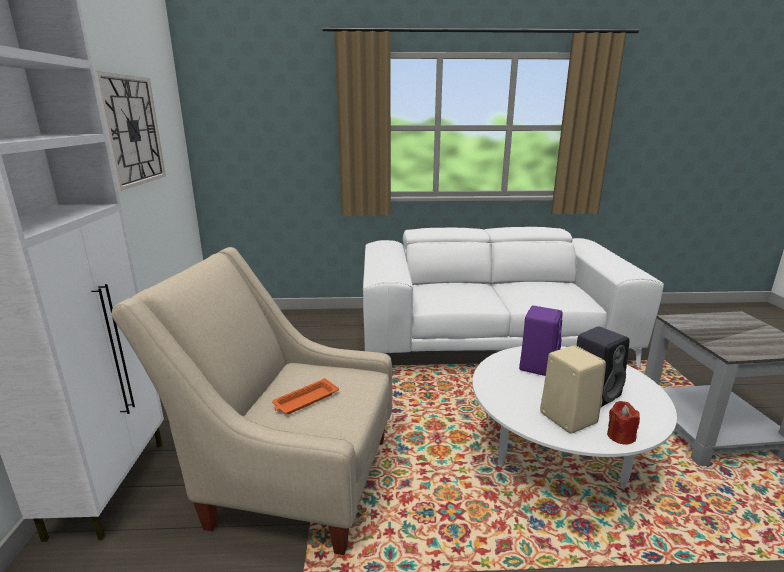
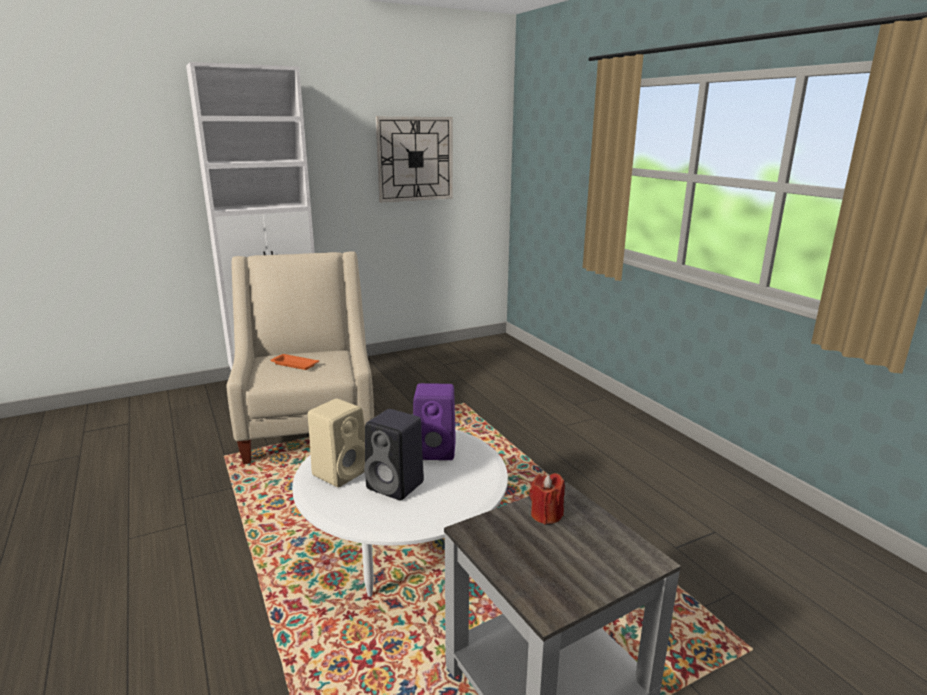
camera: 65 degrees right, 0 degrees up
(489, 340) = (617, 473): white sofa -> none
(620, 436) = (320, 501): red candle -> red candle (546, 515)

